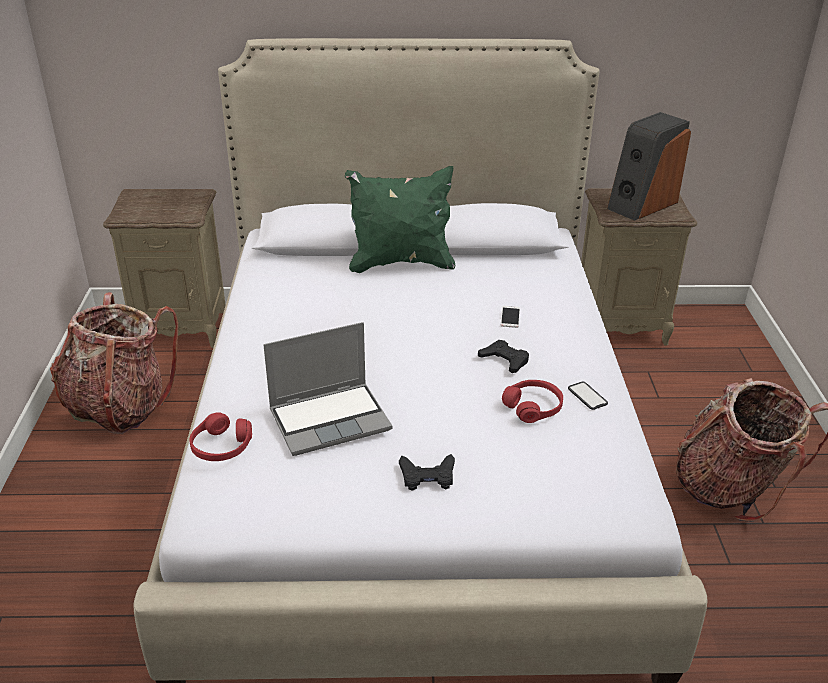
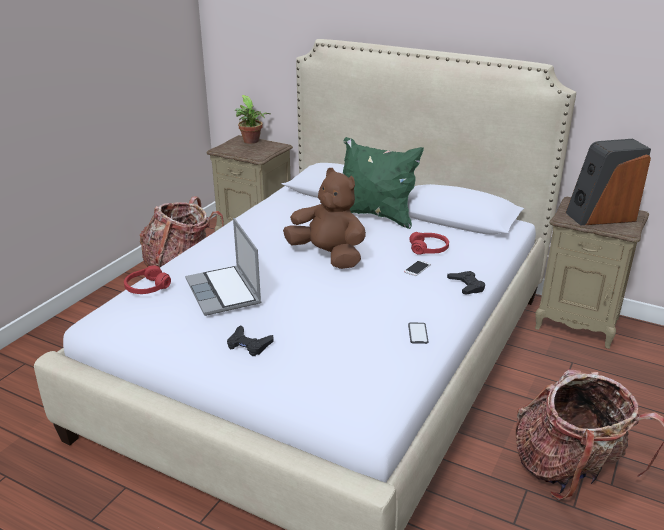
camera: 30 degrees right, 5 degrees down
(155, 195) = (252, 141): none -> potted plant
(331, 419) = (224, 292): laptop -> laptop turned 60 degrees clockwise
(399, 331) = (328, 256): none -> brown plush toy
(504, 360) = (381, 293): black game controller -> black game controller (466, 286)
(533, 407) = (369, 328): red headphones -> red headphones (429, 249)

